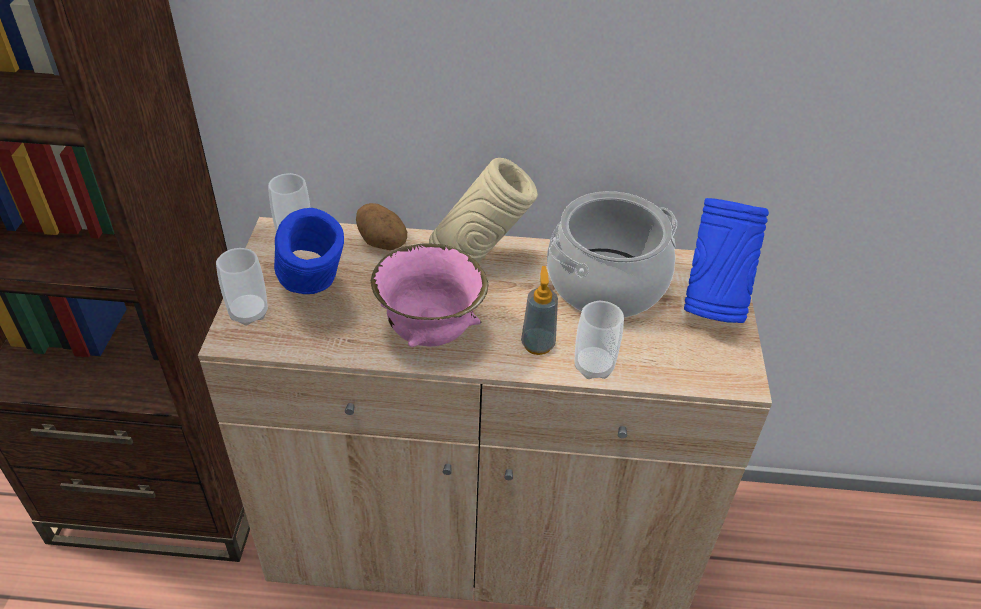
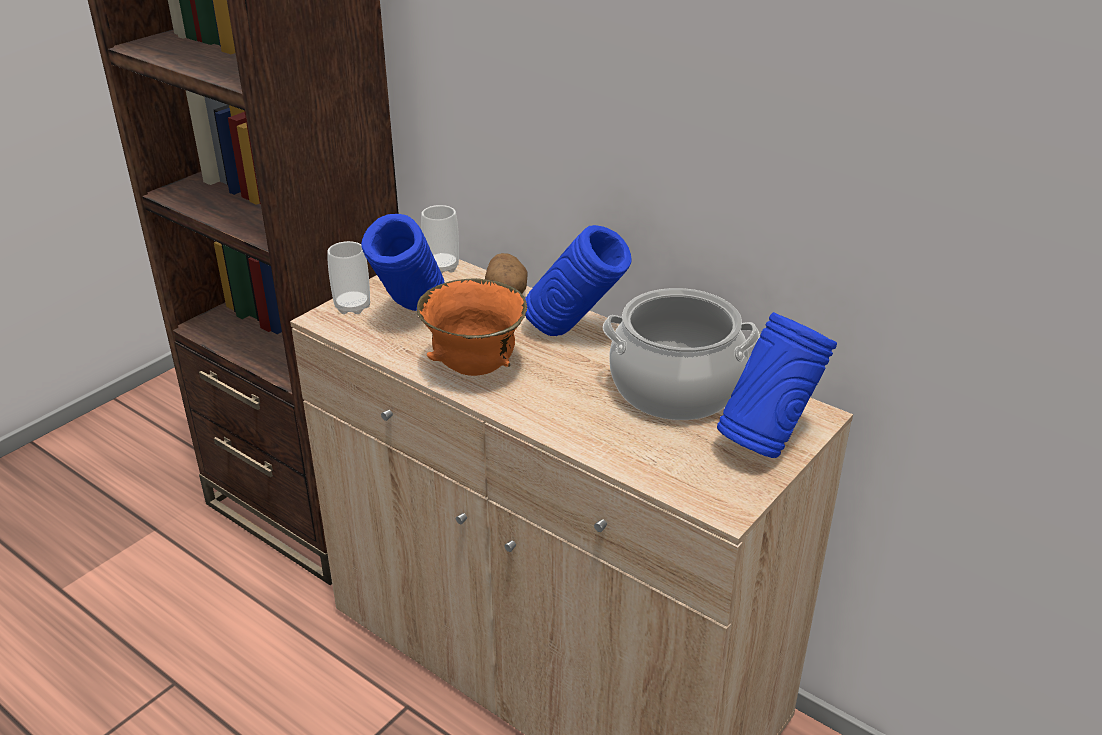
camera: 35 degrees right, 10 degrees down
(430, 334) = (474, 369): pink bowl -> orange bowl
(480, 262) = (575, 334): beige vase -> blue vase
(537, 344) = (558, 409): soap dispenser -> none
(593, 366) = (591, 443): cup -> none

